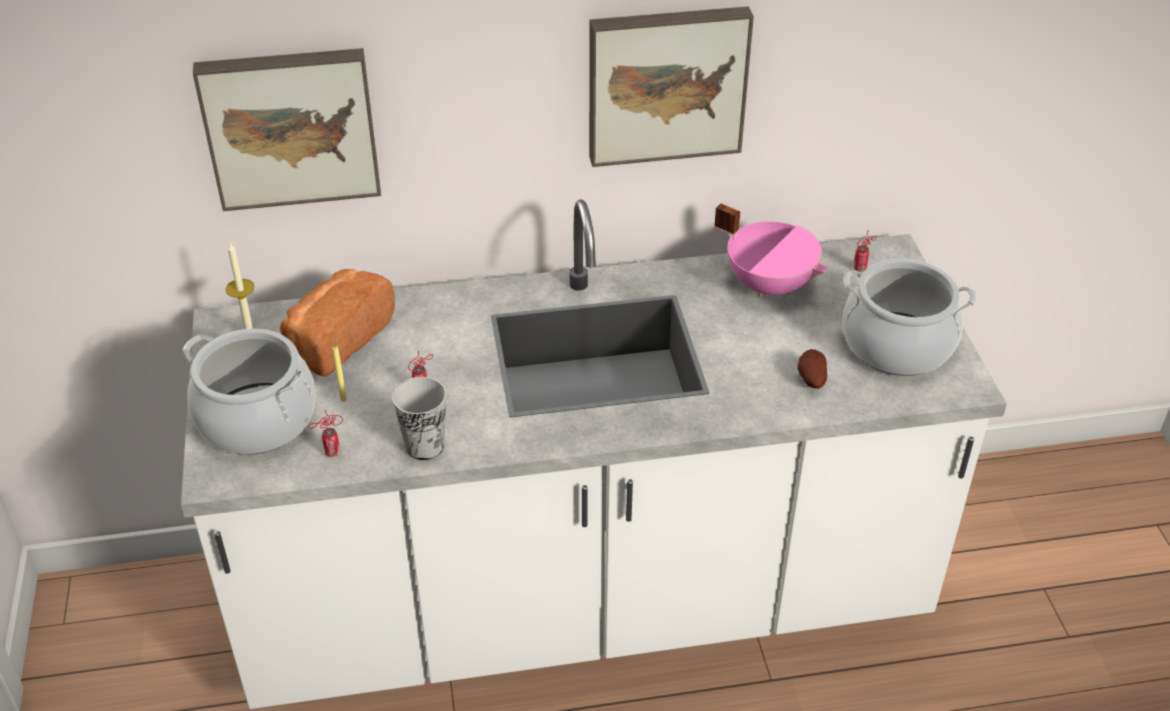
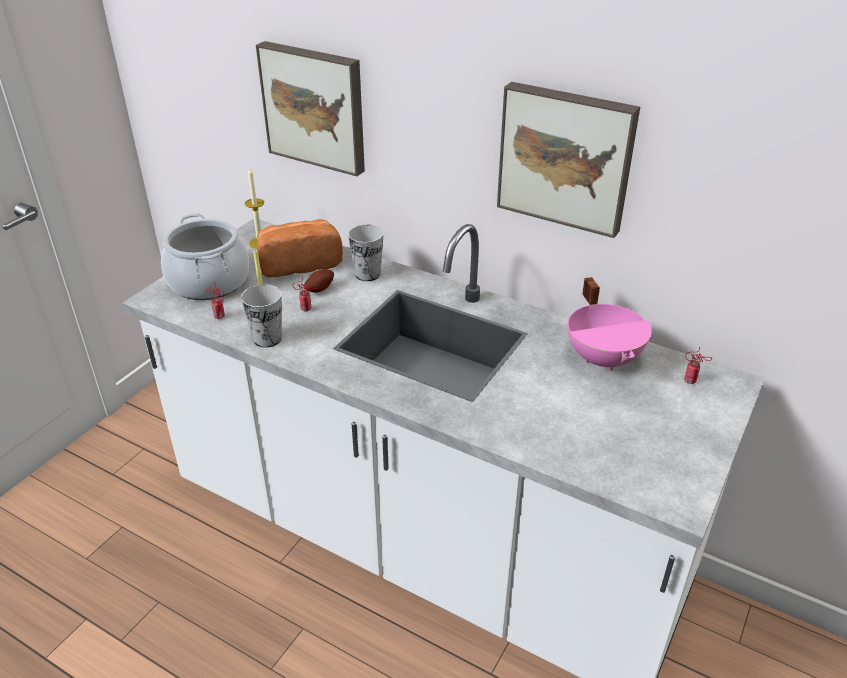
camera: 40 degrees right, 5 degrees down
(434, 313) = (367, 274): none -> cup
(810, 379) = (556, 431): potato -> potato (319, 288)
(897, 344) = (656, 445): cooking pot -> none

